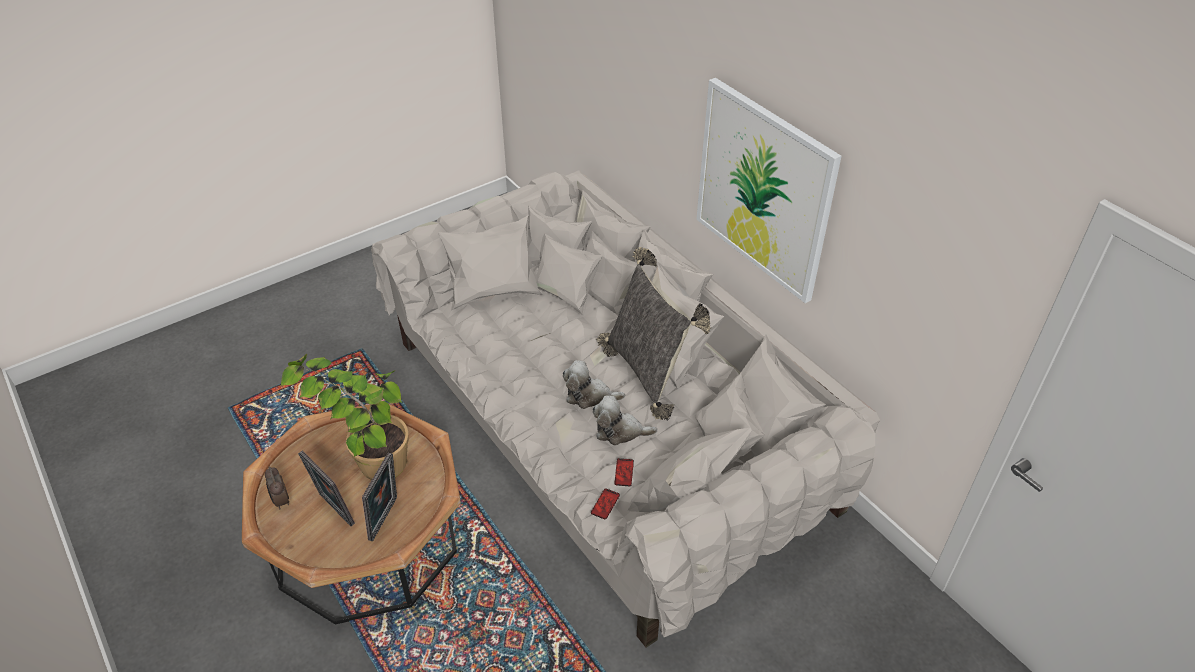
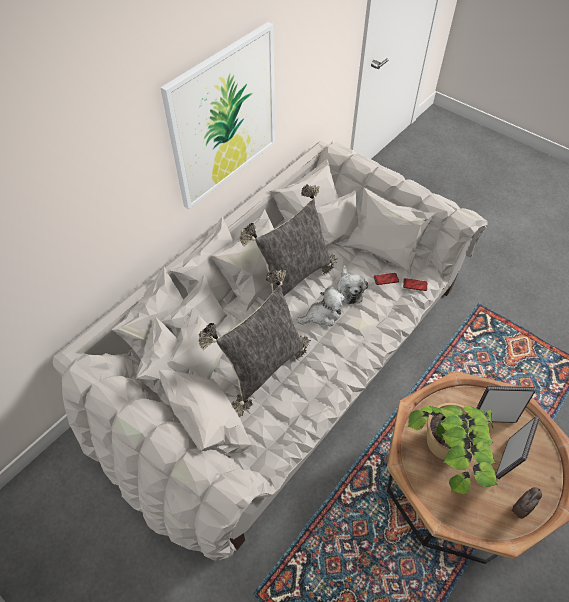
camera: 105 degrees left, 10 degrees up
(538, 332) = (260, 370): none -> pillow
(589, 396) = (322, 315): plush toy -> plush toy turned 105 degrees counterclockwise

